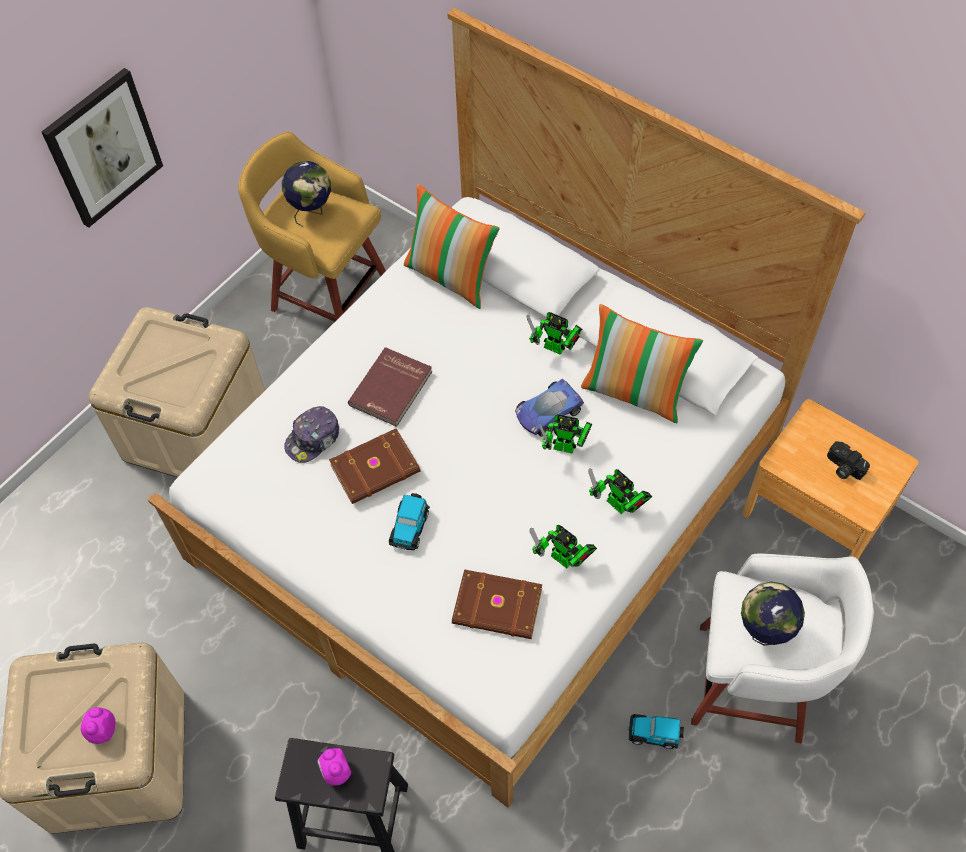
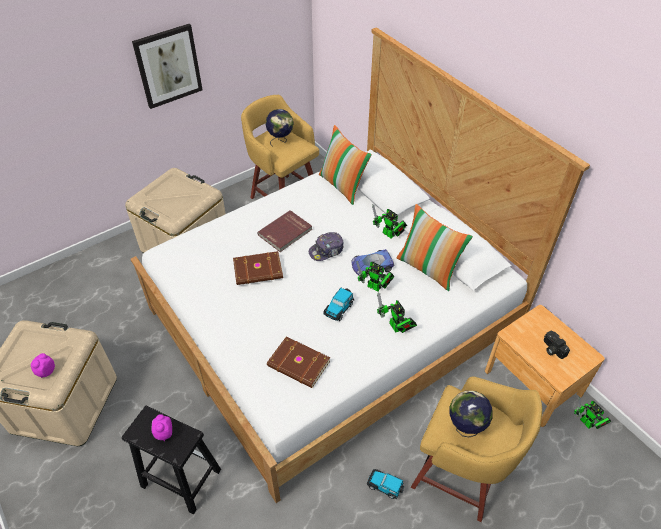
camera: 15 degrees right, 10 degrees down
(313, 439) = (230, 246): cap -> cap (326, 250)
(410, 527) = (265, 306): toy car -> toy car (339, 308)
(565, 561) = (350, 349): toy robot -> toy robot (588, 424)
(755, 684) = (461, 475): white stool -> yellow stool

